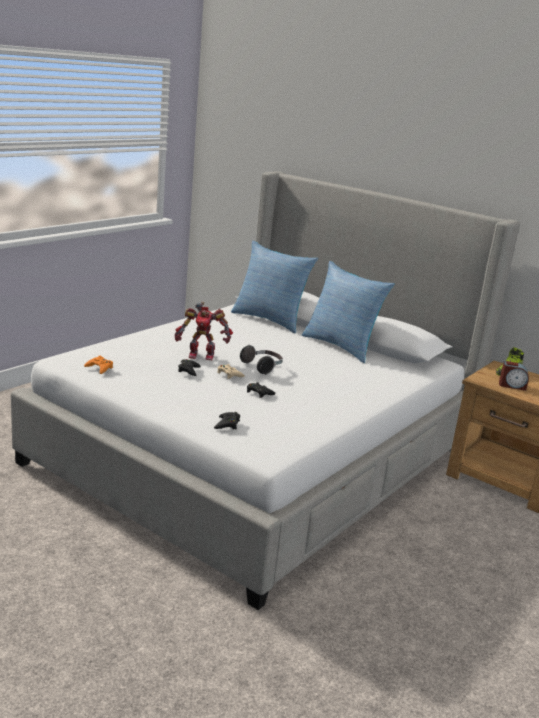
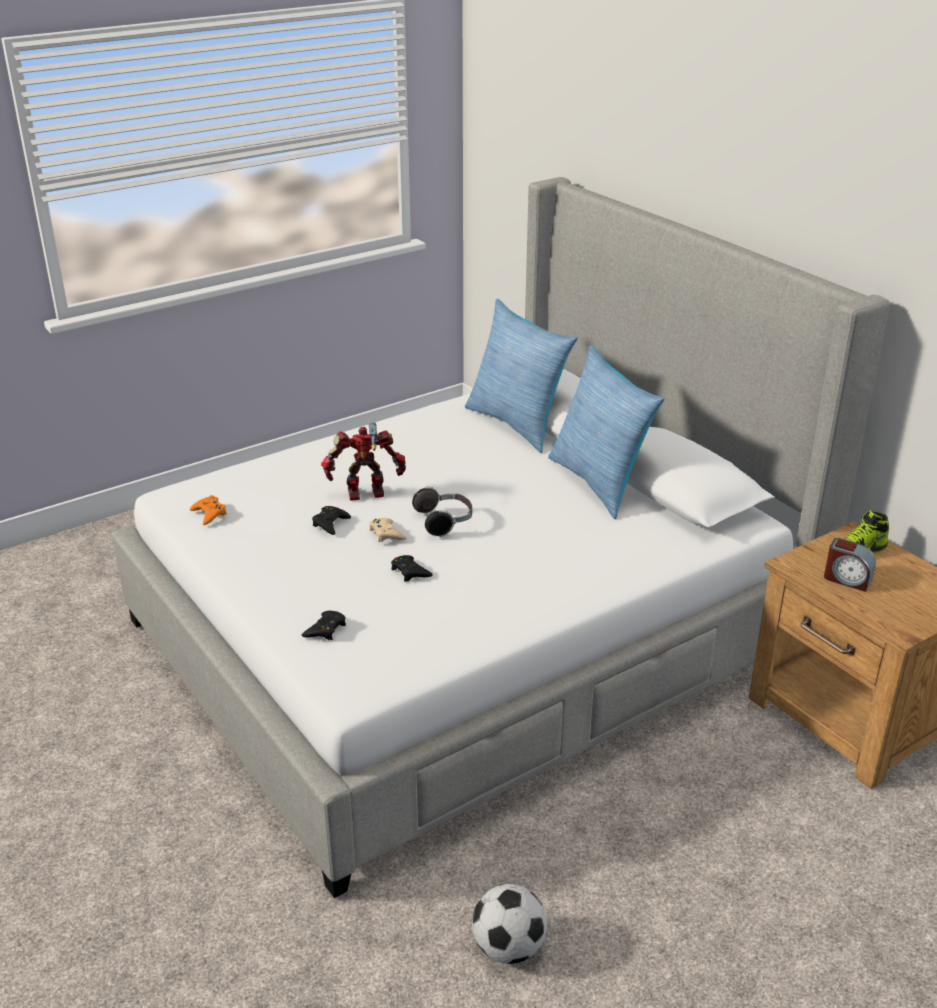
camera: 20 degrees right, 10 degrees up
(201, 355) = (366, 494): toy robot -> toy robot turned 150 degrees clockwise
(386, 622) = (508, 947): none -> football

